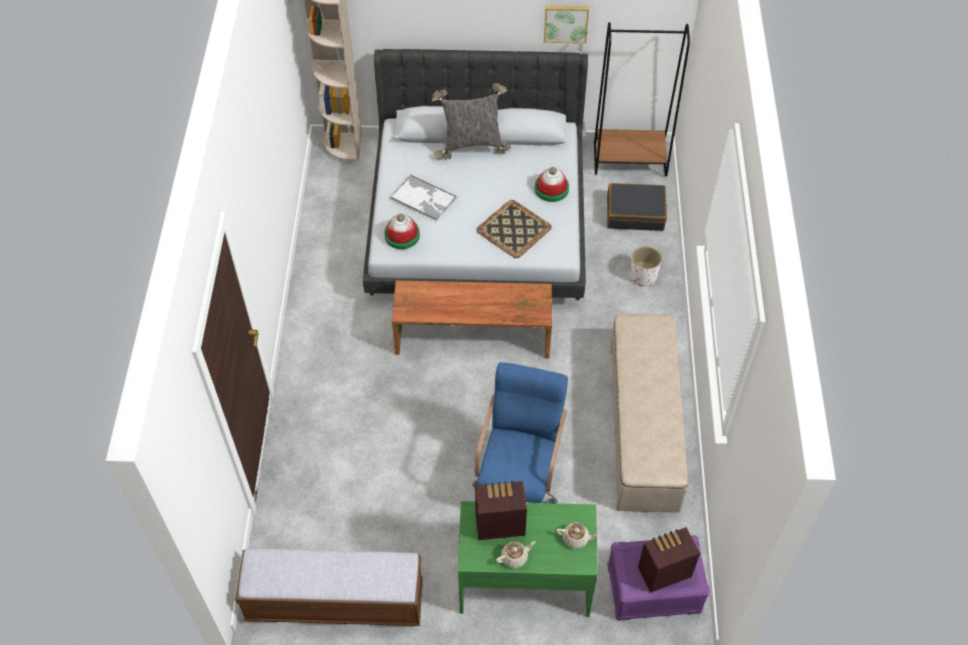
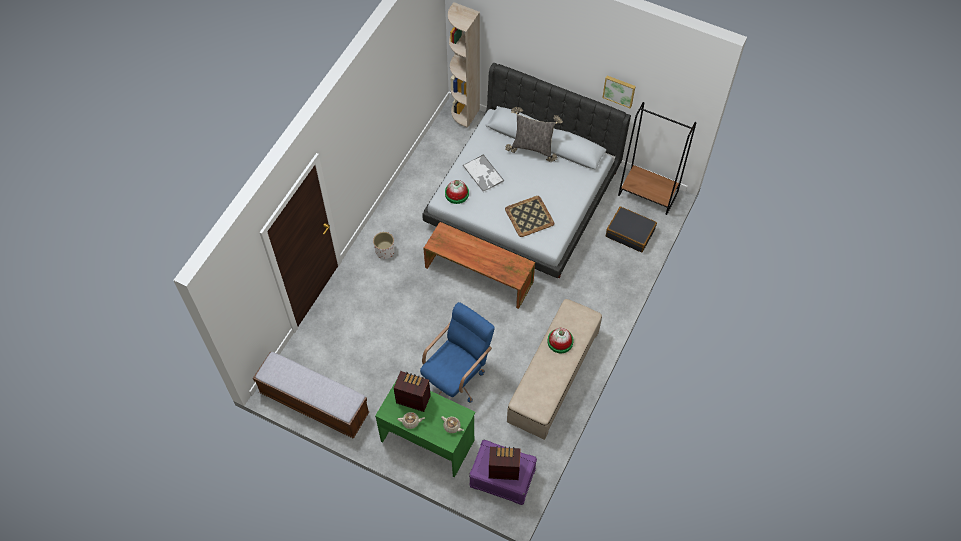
camera: 25 degrees right, 5 degrees up
(551, 189) = (569, 198): hat -> hat (560, 341)
(643, 276) = (610, 278): white planter -> white planter (385, 251)

